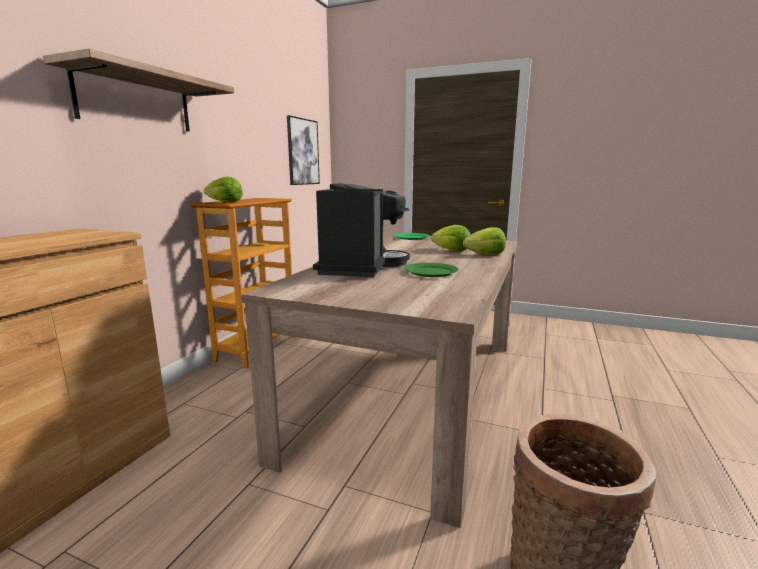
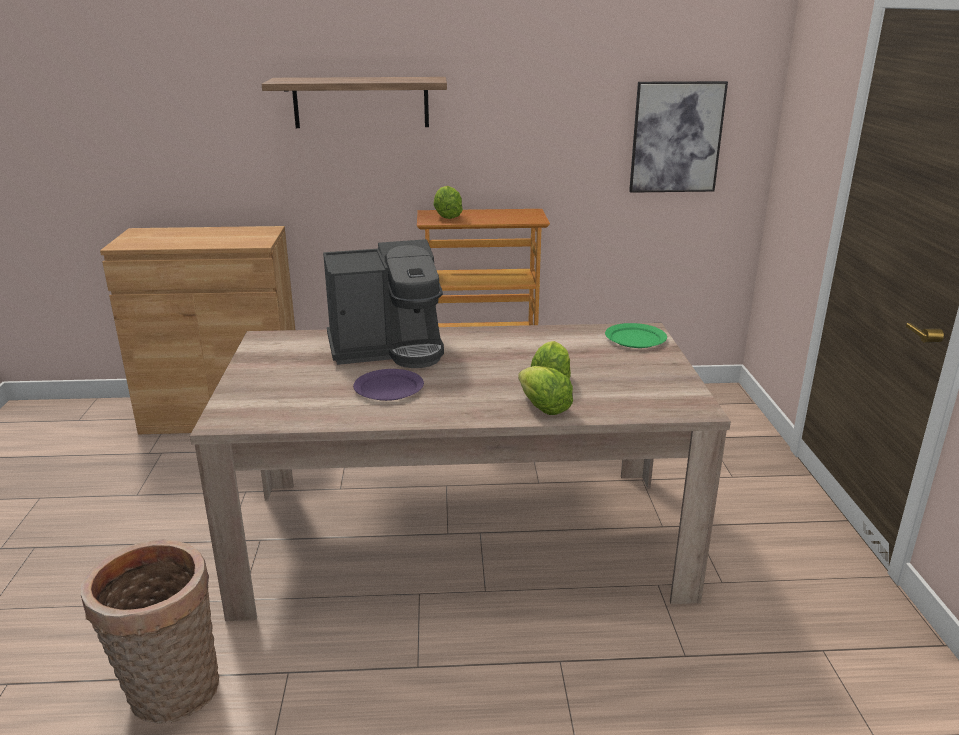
camera: 65 degrees right, 10 degrees up
(431, 272) = (388, 388): green plate -> purple plate

